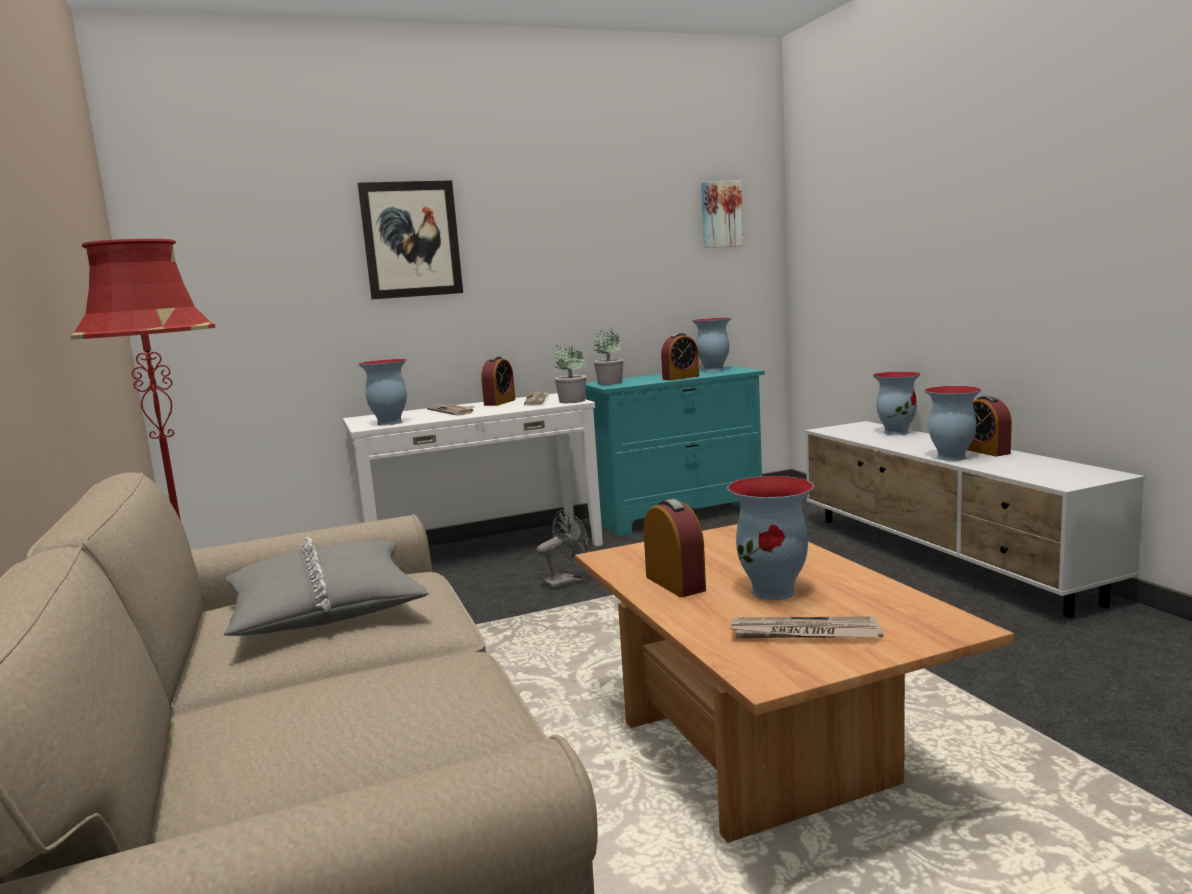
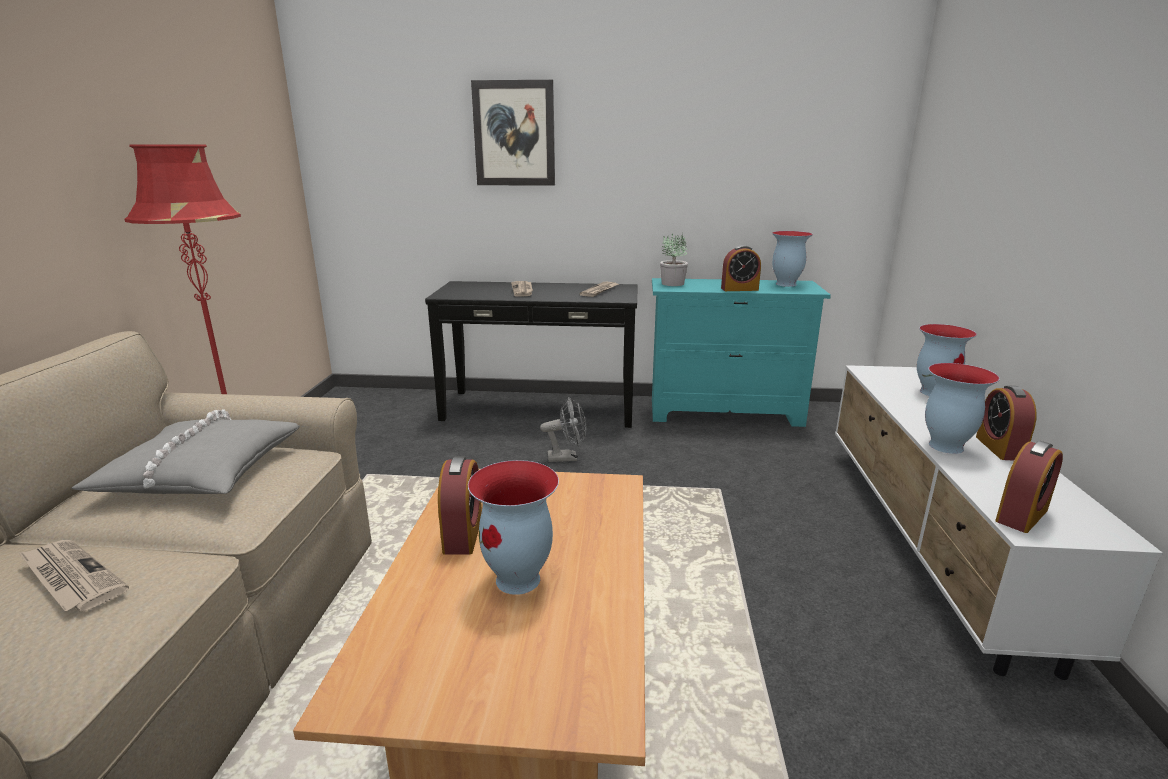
camera: 25 degrees right, 10 degrees up
(389, 423) = (461, 294): vase -> none
(482, 552) = (539, 408): white console table -> black console table
(499, 402) = (571, 287): alarm clock -> alarm clock (1021, 515)
(571, 401) = (621, 298): potted plant -> none
(721, 214) = (832, 122): picture -> none
(804, 633) = (461, 651): newspaper -> newspaper (70, 578)

